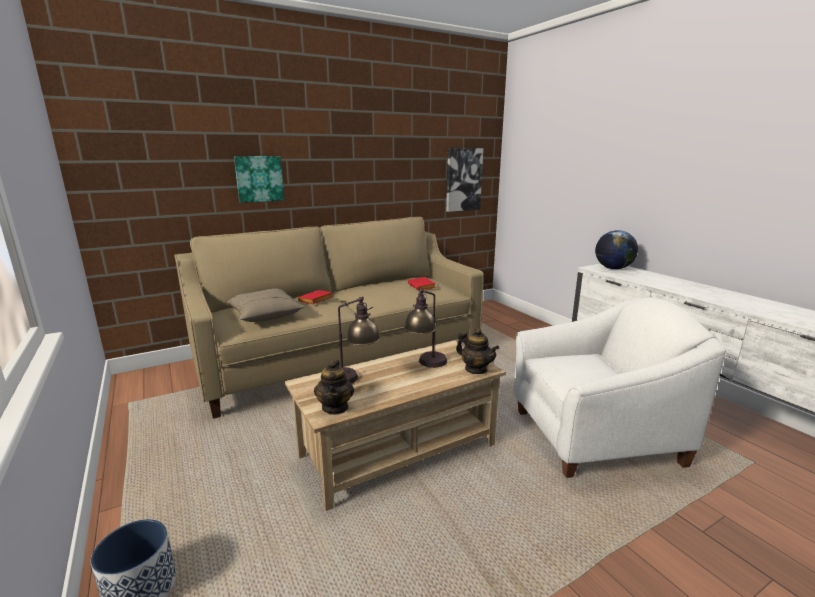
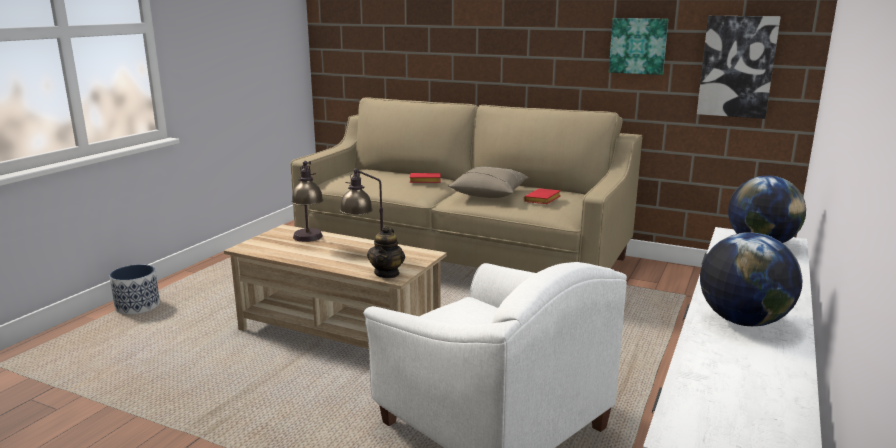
camera: 55 degrees right, 0 degrees up
(259, 179) = (447, 46): picture -> picture (638, 46)
(266, 315) = (365, 180): beige pillow -> beige pillow (489, 193)
(335, 407) = (259, 247): teapot -> none
(726, 298) = (742, 321): none -> globe

